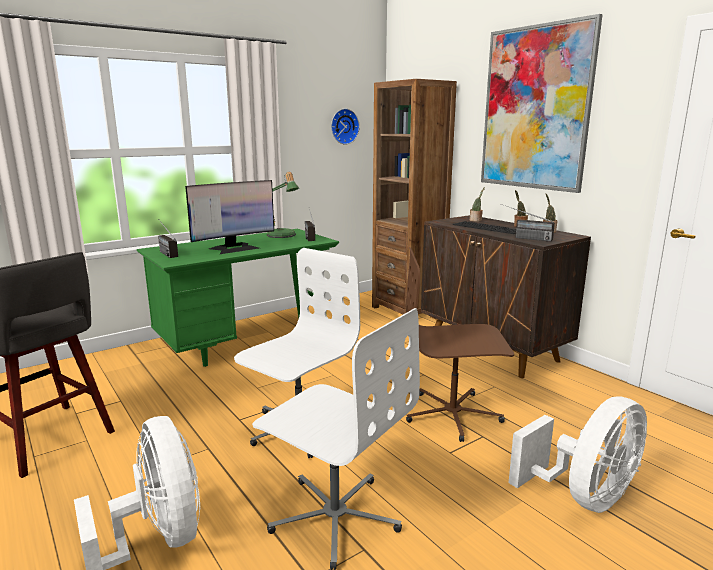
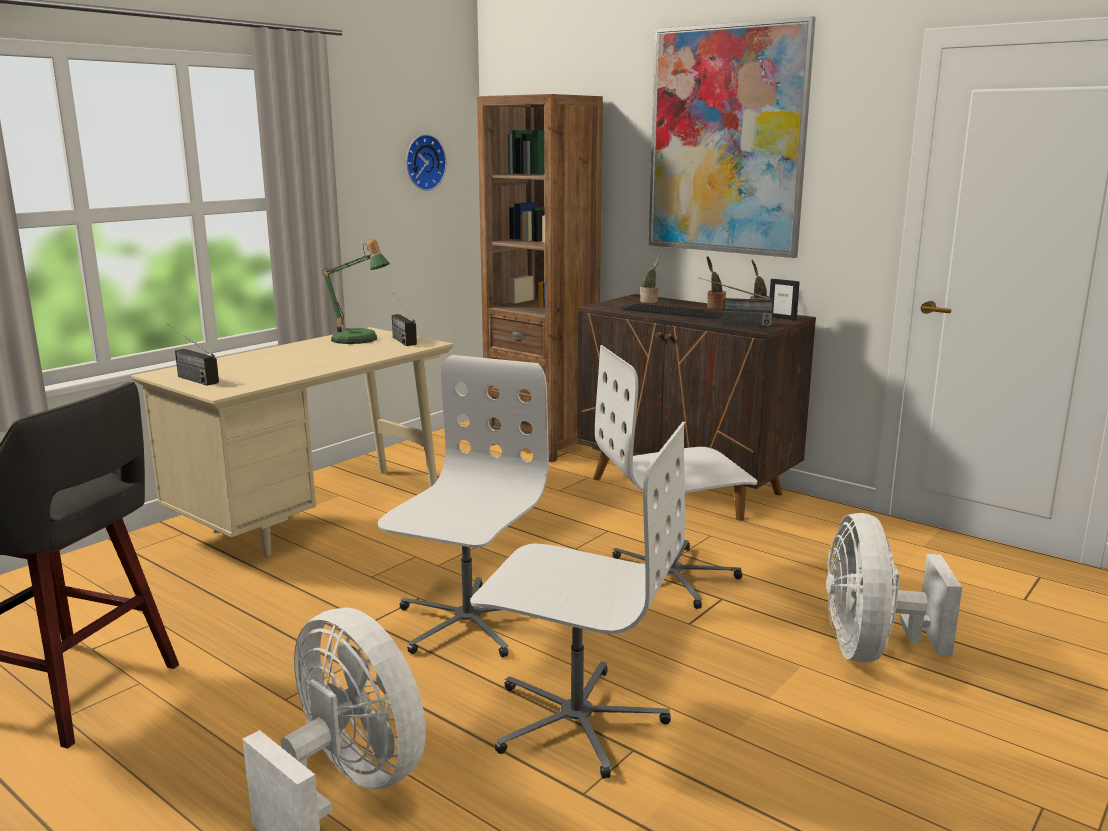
camera: 15 degrees left, 0 degrees up
(234, 248) = (298, 364): monitor -> none
(247, 342) = (316, 514): green desk -> beige desk
(453, 414) = (671, 577): brown office chair -> white office chair
(563, 236) = (782, 318): none -> picture frame
(584, 497) = (871, 649): white fan -> white fan turned 150 degrees clockwise

